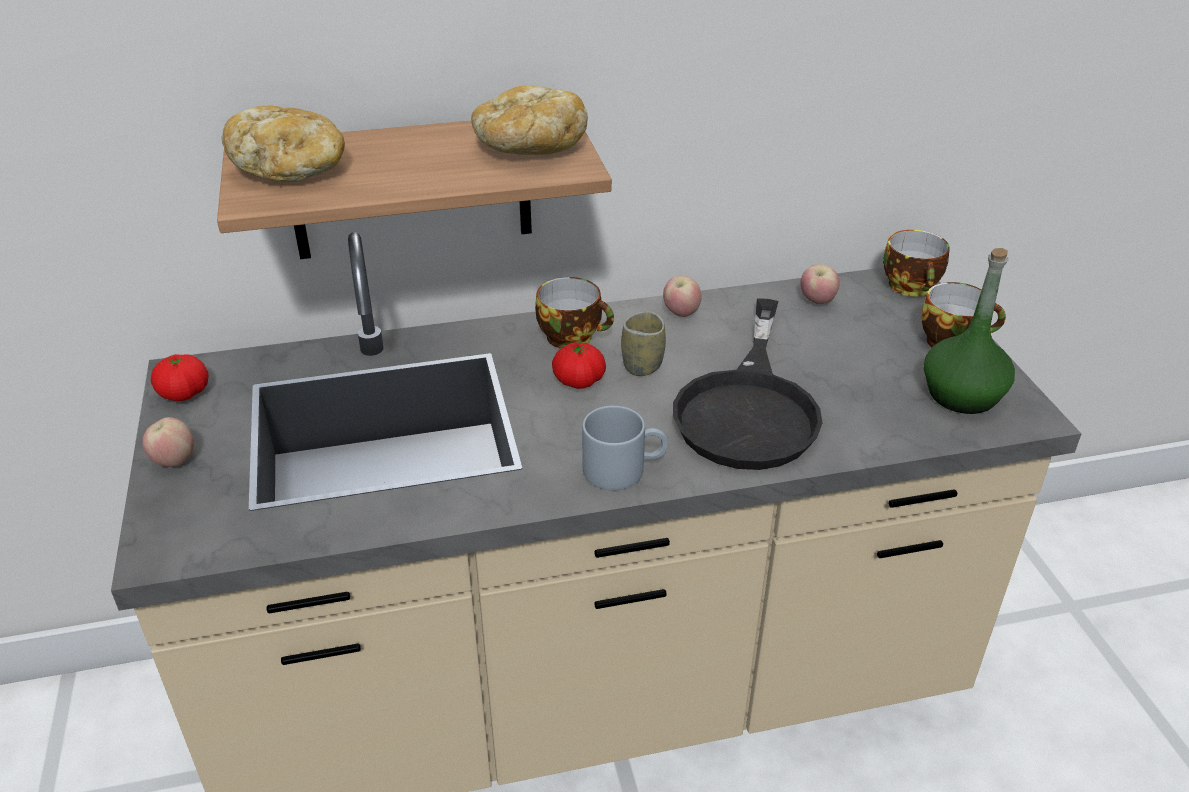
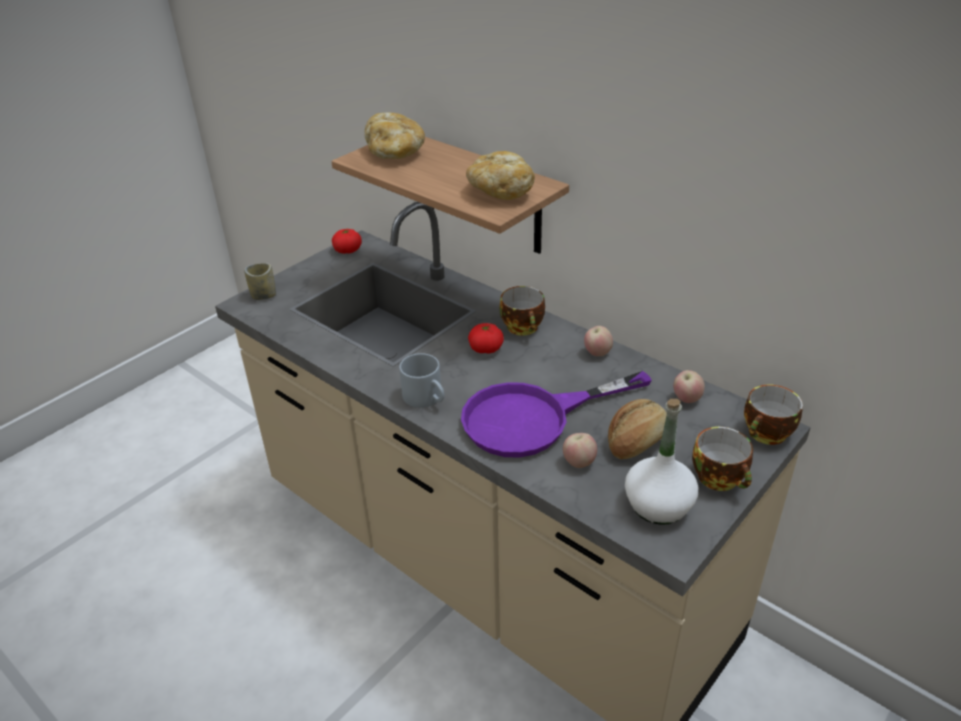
camera: 55 degrees right, 0 degrees up
(174, 461) = (302, 274): apple -> apple (579, 462)
(642, 366) = (526, 363): cup -> cup (263, 295)
(749, 407) = (533, 418): black frying pan -> purple frying pan
(854, 360) = (636, 441): none -> bread
(962, 395) = (658, 505): green bottle -> white bottle

